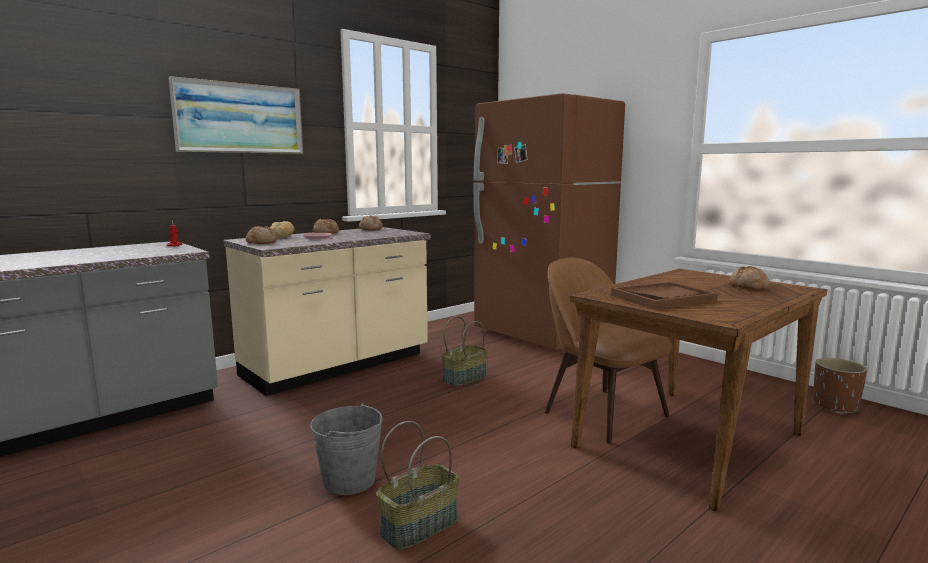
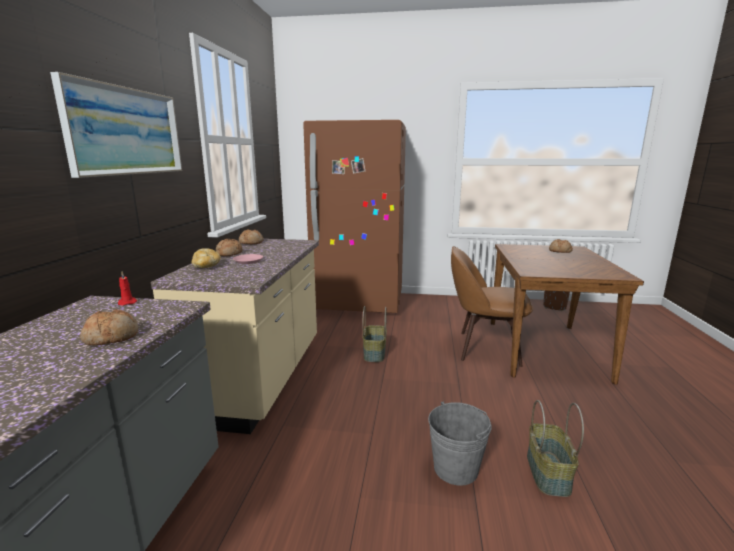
camera: 40 degrees left, 5 degrees up
(262, 242) = (217, 277): bread -> bread (112, 337)
(662, 298) = (560, 268): brown tray -> none

